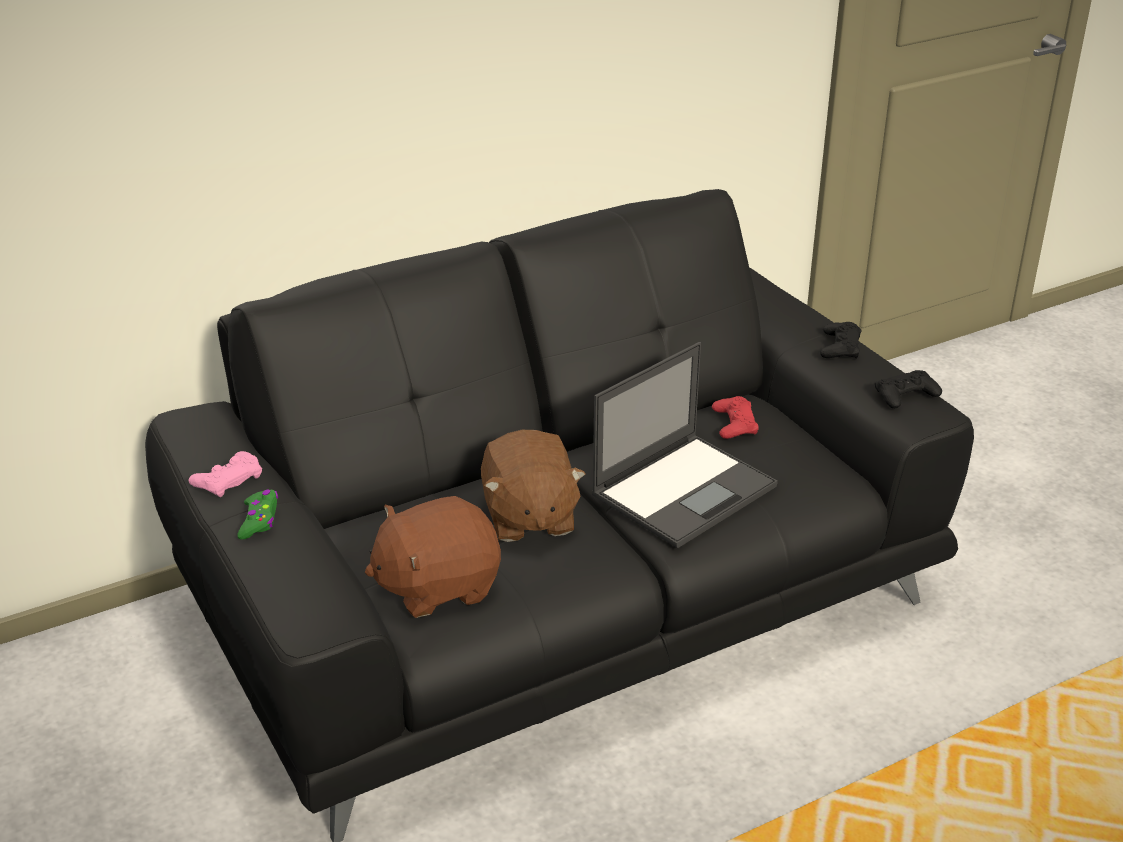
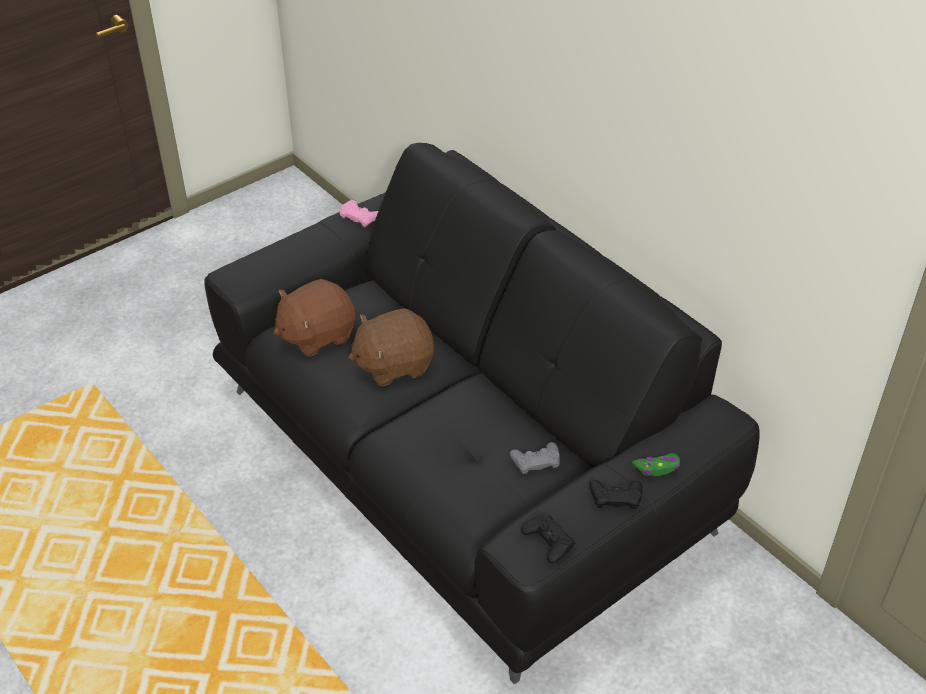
camera: 80 degrees right, 10 degrees up
(259, 520) = (322, 237): green game controller -> green game controller (657, 468)
(437, 586) = (316, 335): brown plush toy -> brown plush toy turned 90 degrees counterclockwise
(685, 489) = (440, 439): laptop -> none
(734, 423) = (536, 461): red game controller -> grey game controller

